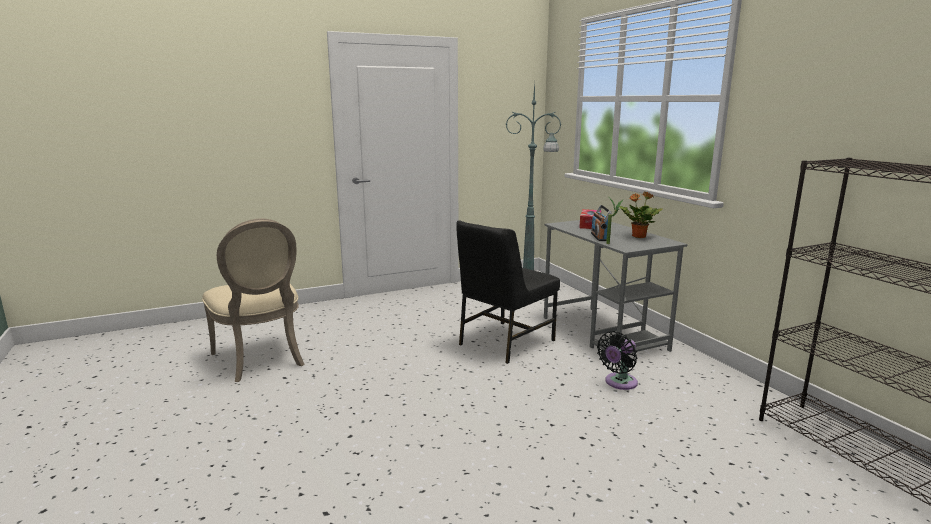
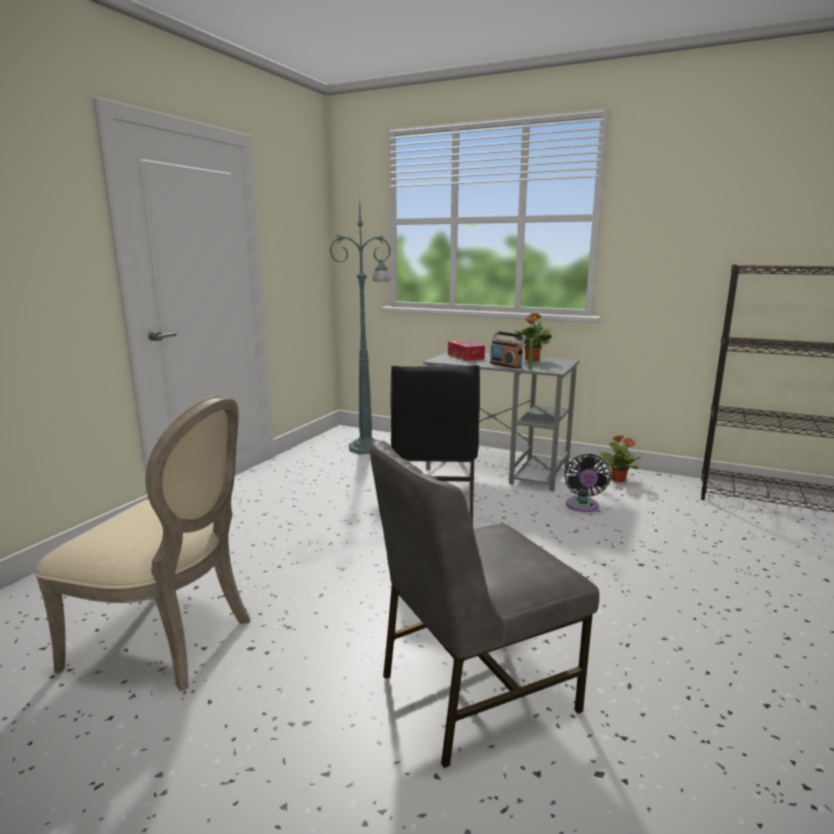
camera: 40 degrees left, 0 degrees up
(339, 446) = (473, 691): none -> grey chair
(701, 375) = (618, 479): none -> potted plant

